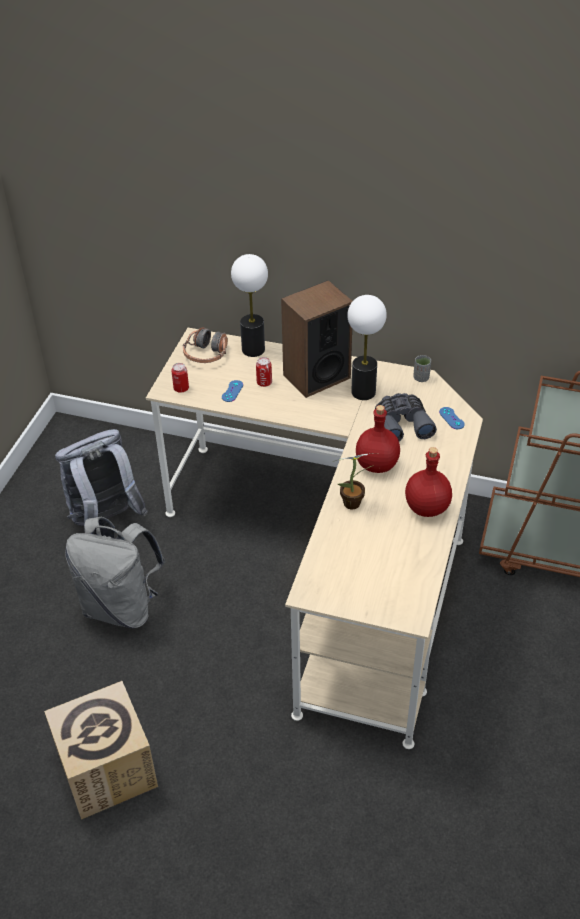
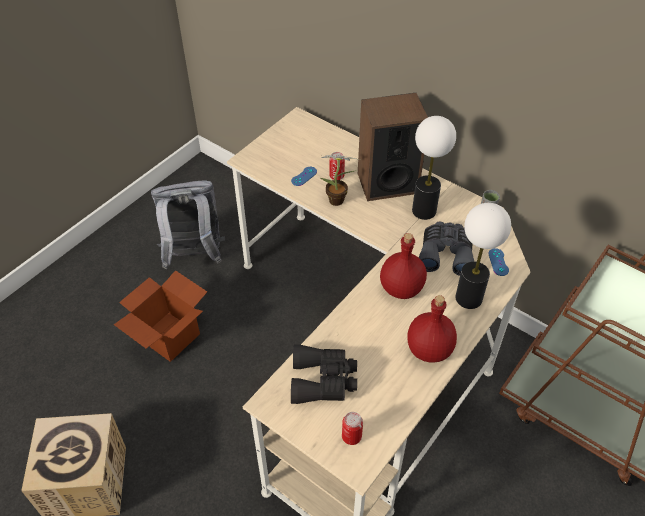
camera: 20 degrees right, 5 degrees up
(122, 607) = (170, 336): grey backpack -> cardboard box
(181, 388) = (261, 161): can -> can (351, 436)
(206, 354) = (299, 136): headphones -> none
(253, 349) = (343, 142): table lamp -> table lamp (468, 298)
(347, 560) = (323, 380): none -> black binoculars
(355, 503) = (361, 322): potted plant -> potted plant (339, 201)

